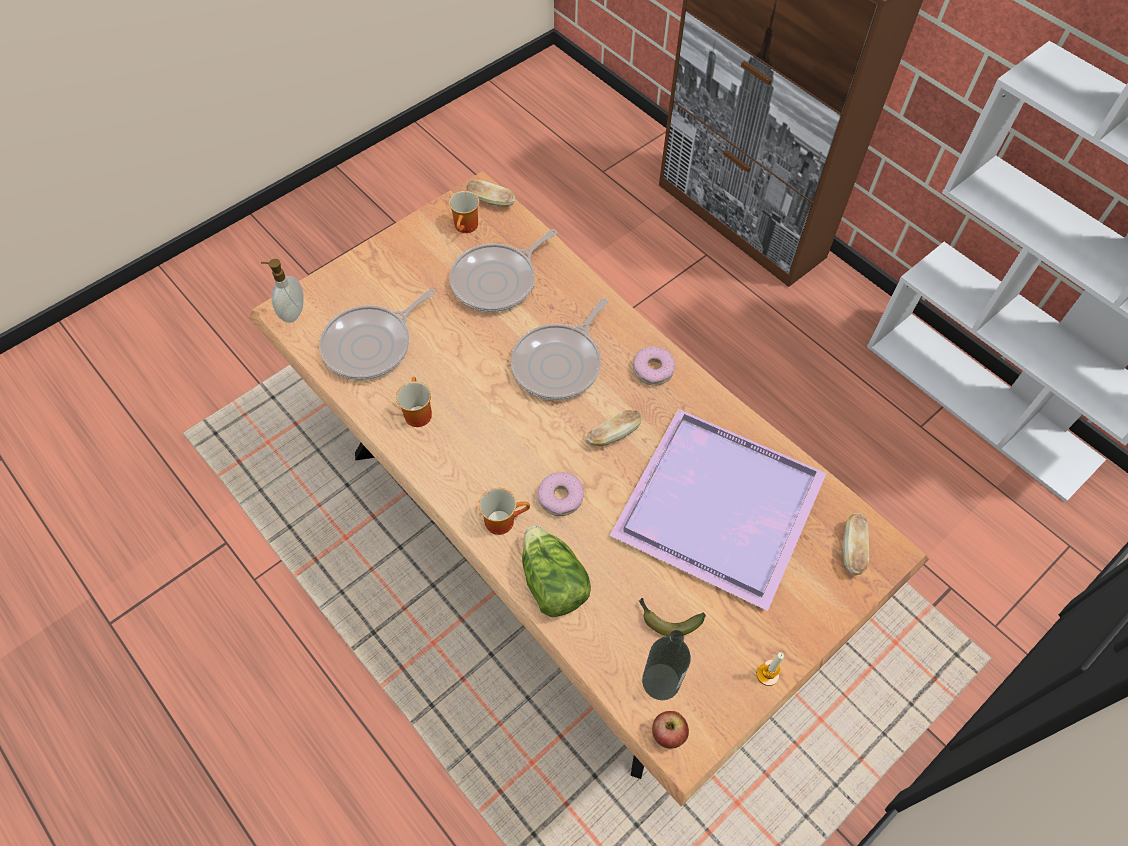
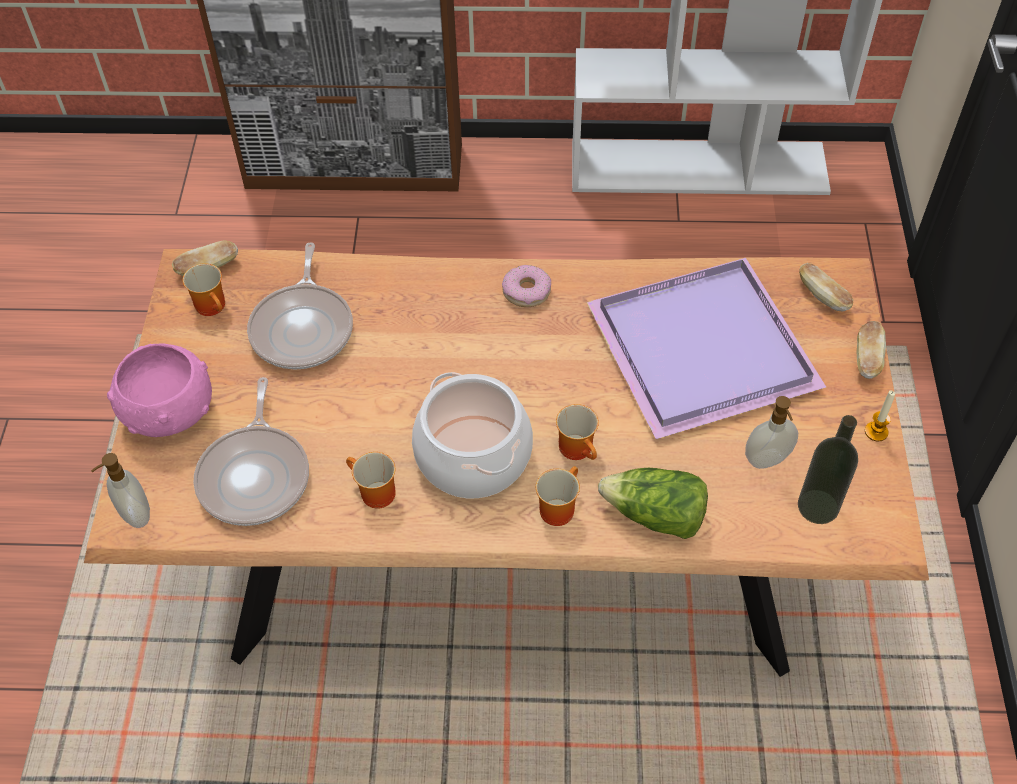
camera: 45 degrees left, 5 degrees down
(374, 268) = (168, 411): none -> pink bowl
(495, 443) = (474, 456): none -> cooking pot
(559, 363) = (445, 349): frying pan -> none
(560, 497) = (580, 448): donut -> mug
(613, 434) = (559, 365): bread -> bread (867, 358)
(667, 619) = (767, 460): banana -> soap dispenser
(667, 734) = (867, 537): apple -> none

